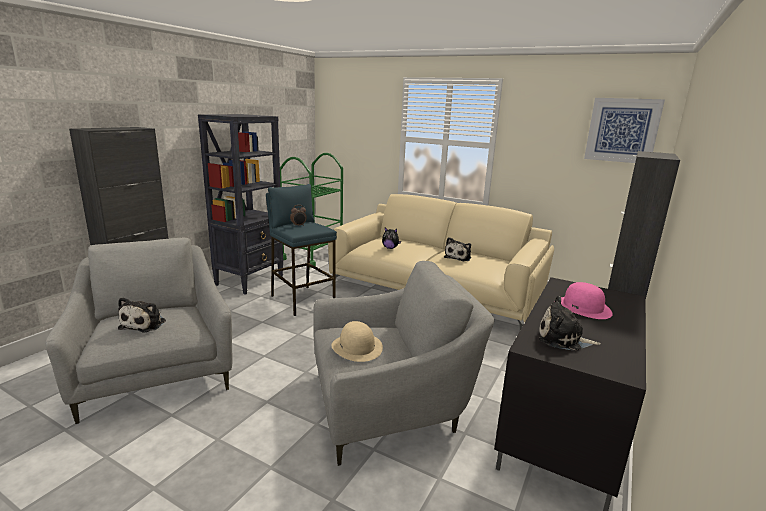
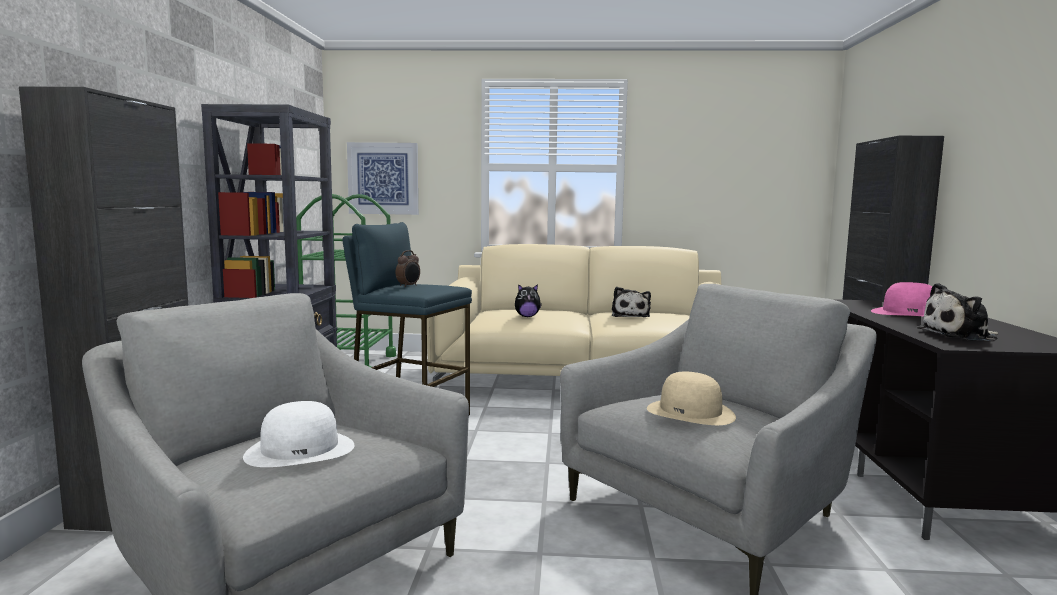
camera: 25 degrees left, 10 degrees down
(145, 324) = (300, 450): plush toy -> white hat
(622, 130) = (779, 139): picture -> picture (383, 178)

